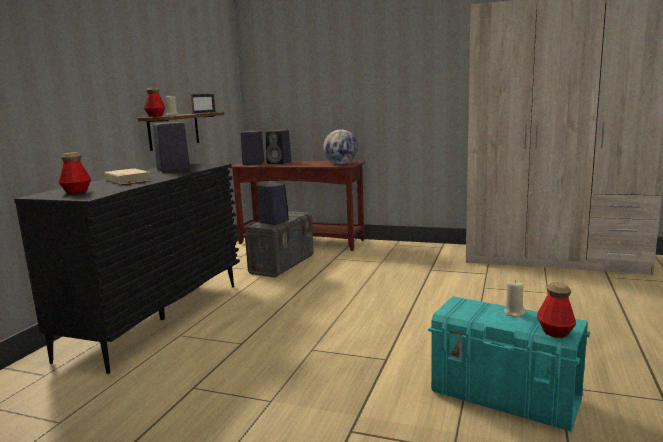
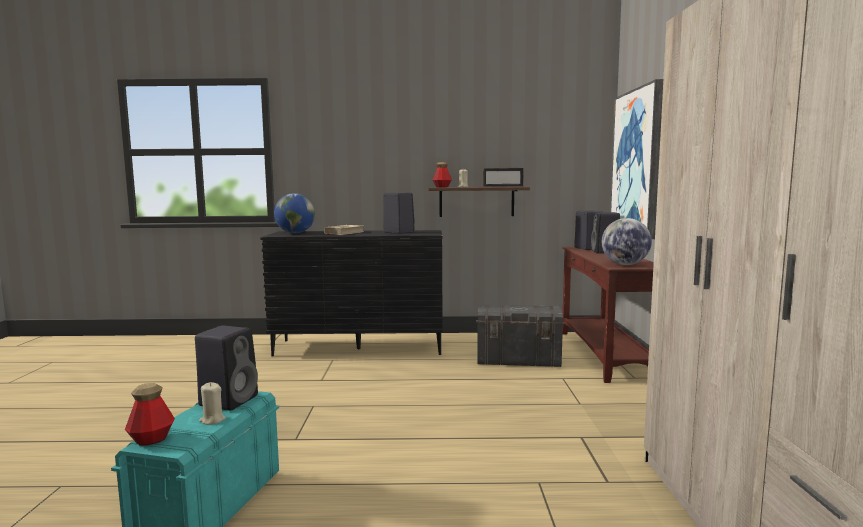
camera: 70 degrees right, 5 degrees down
(76, 192) = (295, 233): bottle -> globe
(272, 222) = (505, 308): black speaker -> black speaker (229, 400)
(294, 89) = (638, 163): none -> picture

